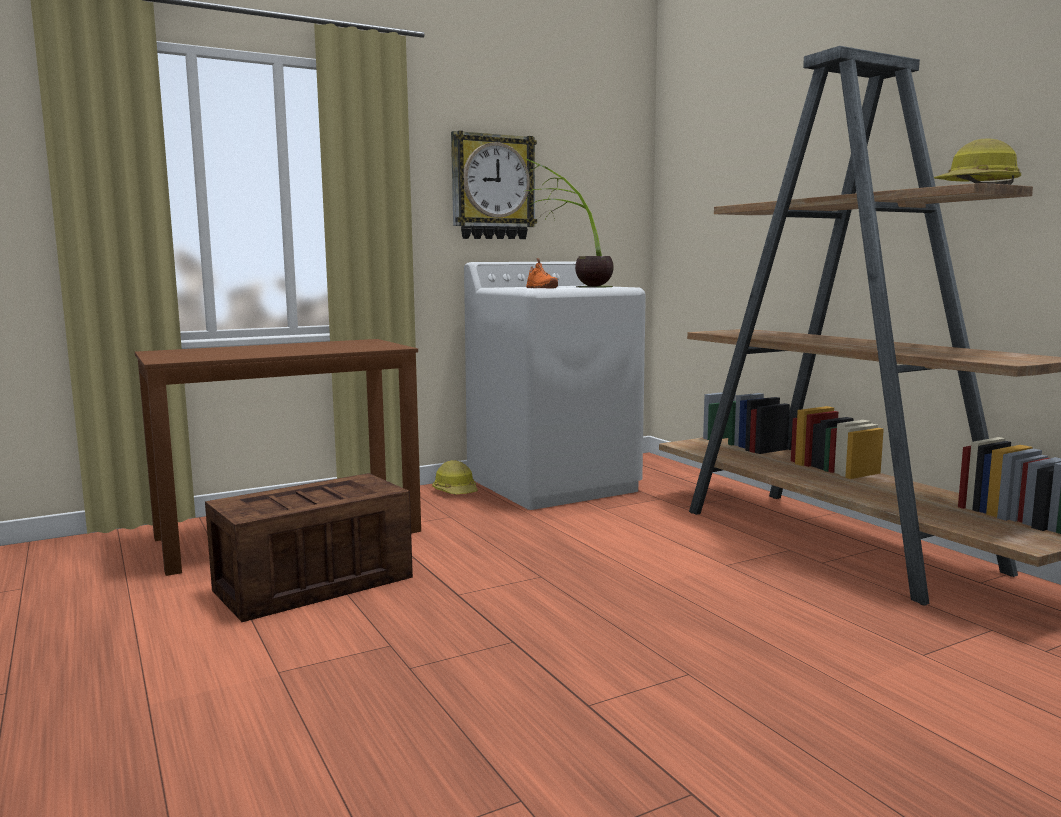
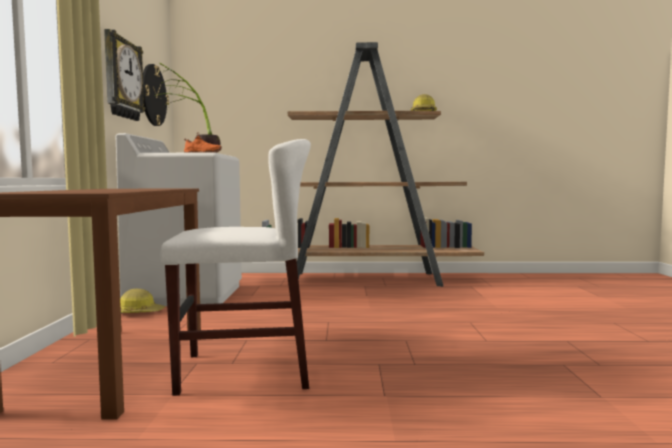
camera: 60 degrees left, 5 degrees down
(311, 584) = (244, 370): crate -> white chair
(583, 194) = (153, 95): none -> wall clock

